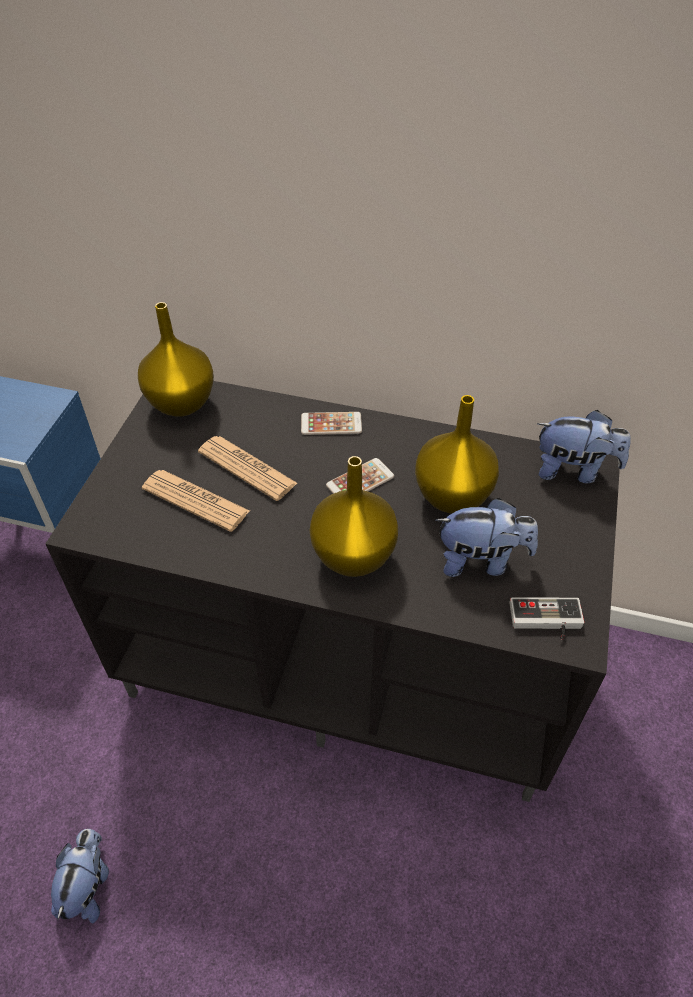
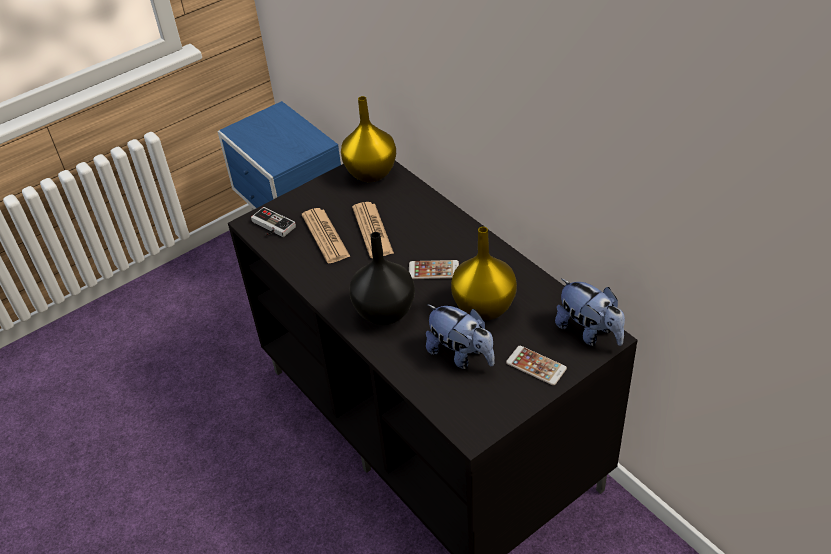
camera: 40 degrees right, 5 degrees down
(88, 885) = (173, 465): plush toy -> none
(331, 424) = (451, 226): phone -> phone (536, 366)
(353, 555) = (385, 311): yellow vase -> black vase
(546, 622) = (463, 411): game controller -> game controller (270, 227)

